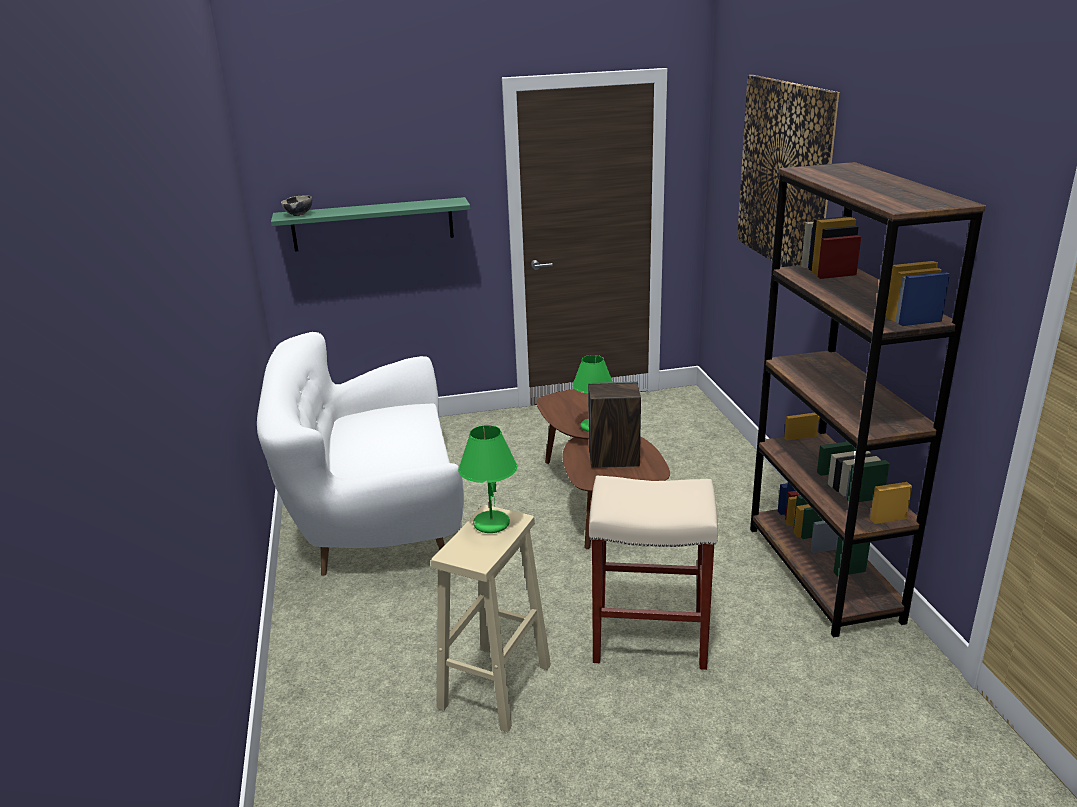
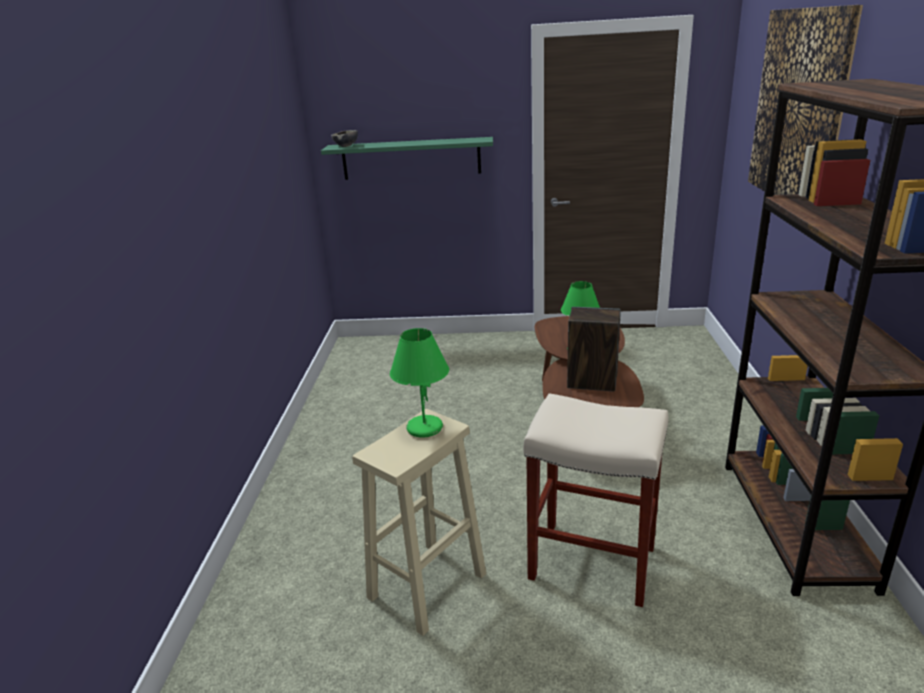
camera: 15 degrees right, 0 degrees up
(373, 516) = (378, 411): white sofa -> none

